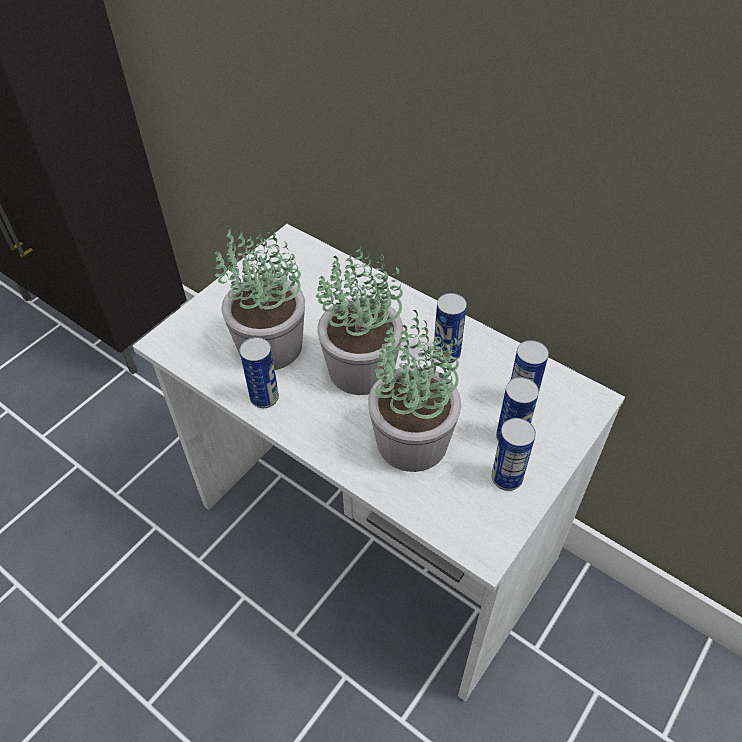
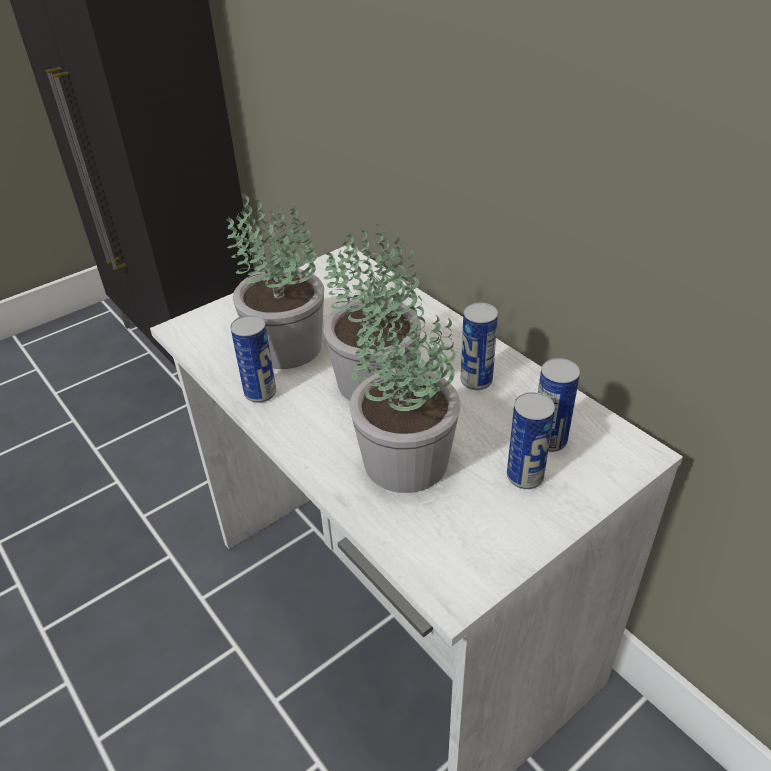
camera: 15 degrees right, 10 degrees down
(506, 478) = (506, 518): can -> none

